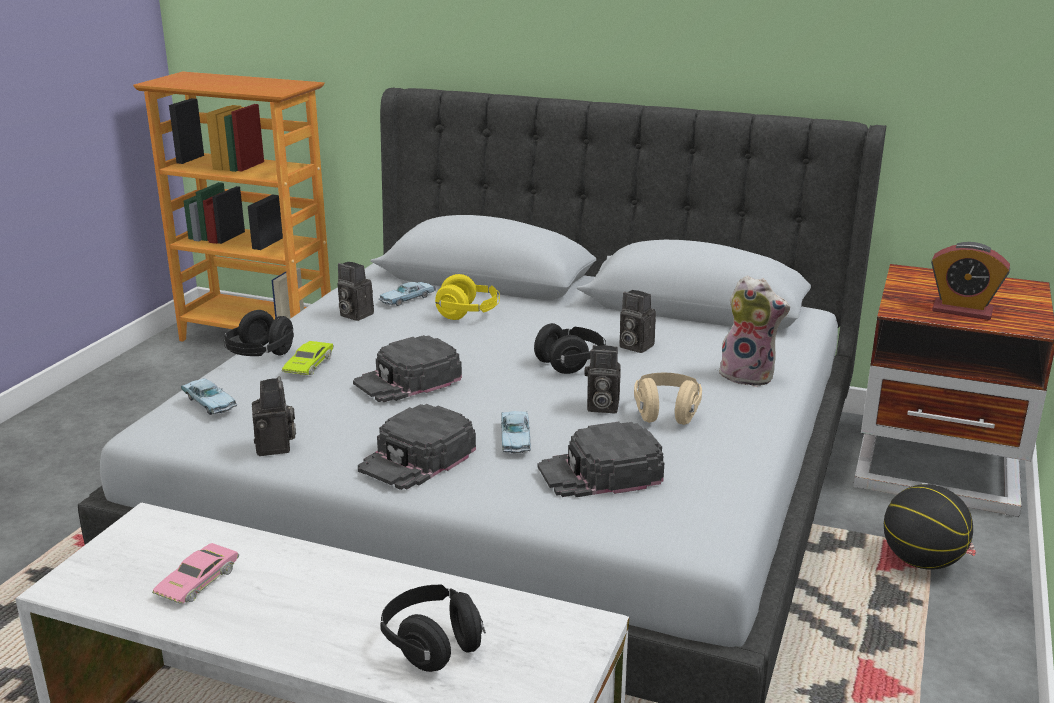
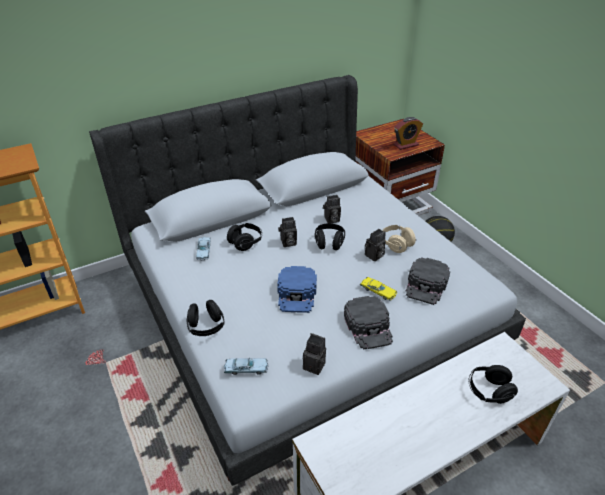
camera: 50 degrees left, 15 degrees up
(198, 581) = (387, 445): pink toy car -> none
(308, 365) = (240, 316): green toy car -> none
(354, 315) = (199, 275): camera -> camera (288, 243)
(408, 380) = (297, 293): black cap -> blue cap
(469, 314) = (245, 242): yellow headphones -> black headphones
(515, 438) = (378, 291): blue toy car -> yellow toy car
(749, 375) = (386, 210): plush toy -> none

